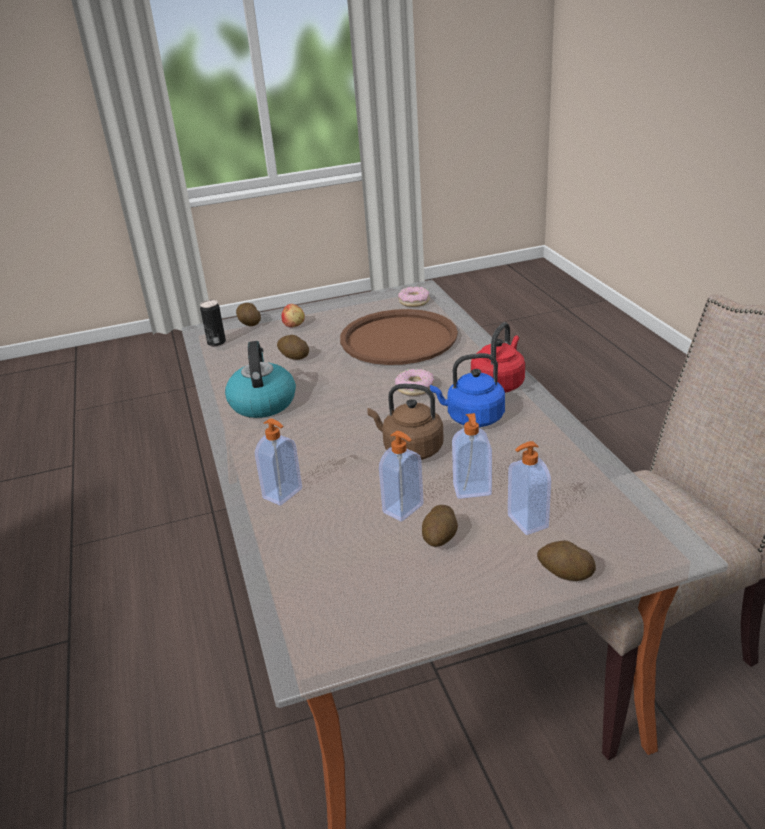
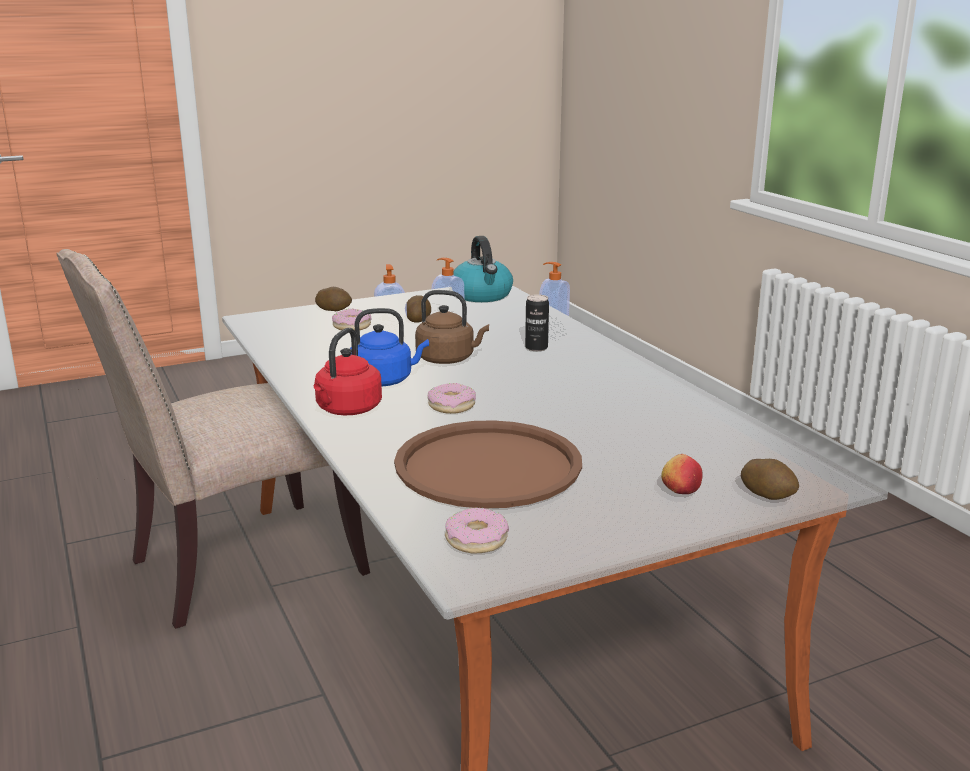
camera: 170 degrees right, 10 degrees down
(216, 342) = (783, 460): can -> can (536, 348)
(262, 403) = (631, 391): kettle -> kettle (482, 295)
(293, 357) = (637, 440): potato -> none
(526, 522) = (352, 326): soap dispenser -> donut

